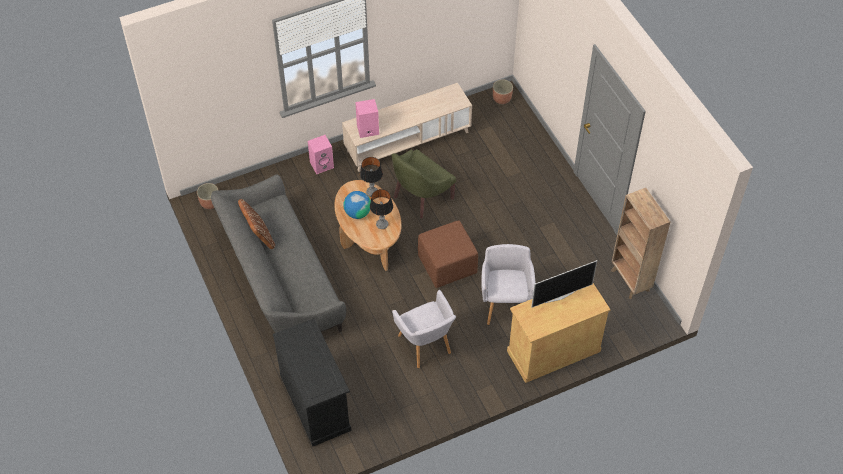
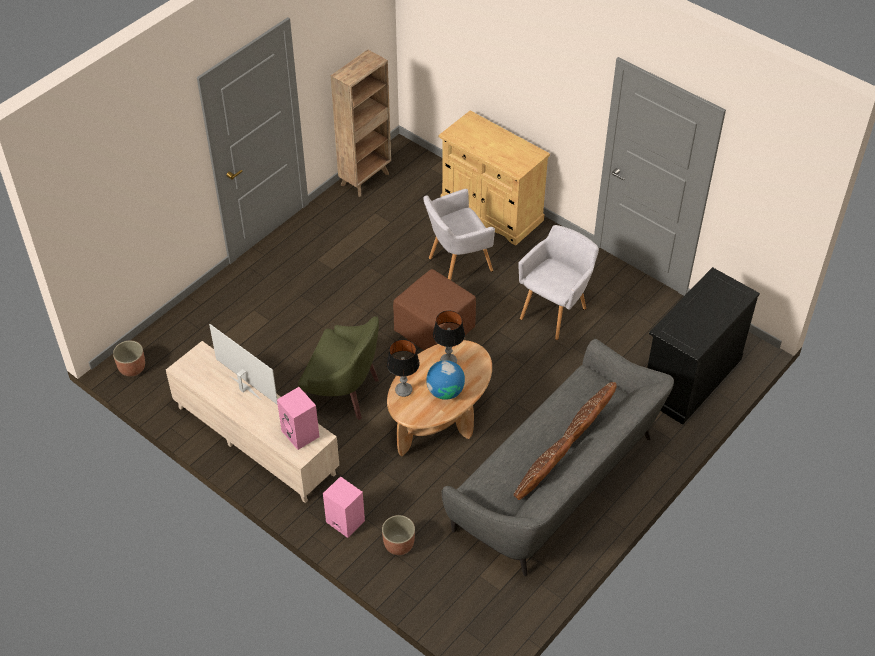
camera: 115 degrees left, 5 degrees down
(210, 203) = (483, 628): planter -> planter (398, 544)
(281, 276) = (585, 433): none -> brown pillow
(560, 296) = (479, 147): television -> television (244, 388)

